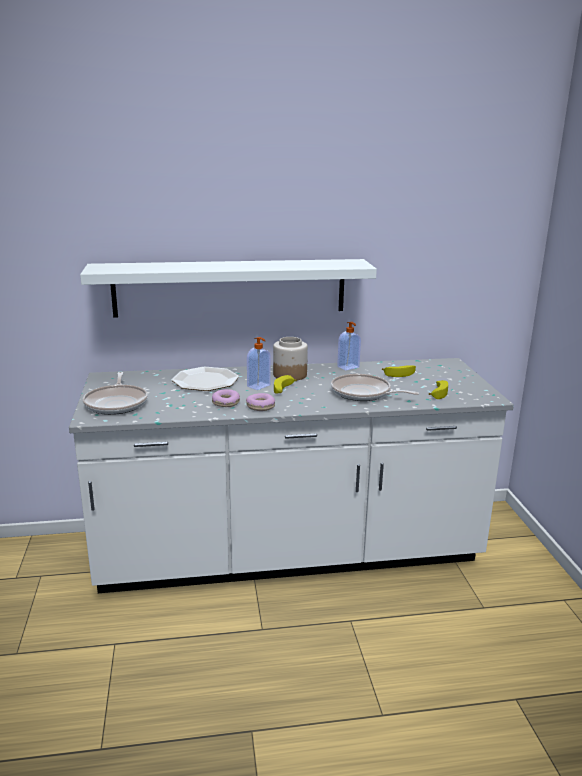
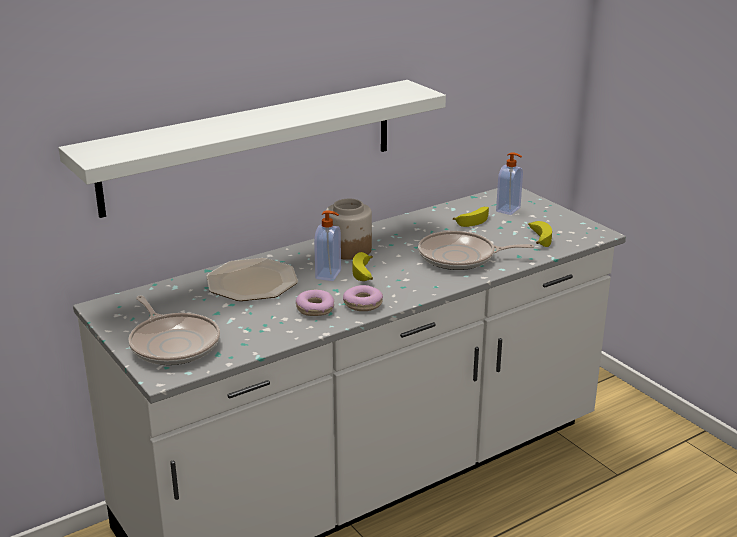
camera: 25 degrees left, 5 degrees up
(348, 367) = (406, 223): soap dispenser -> soap dispenser (509, 210)

